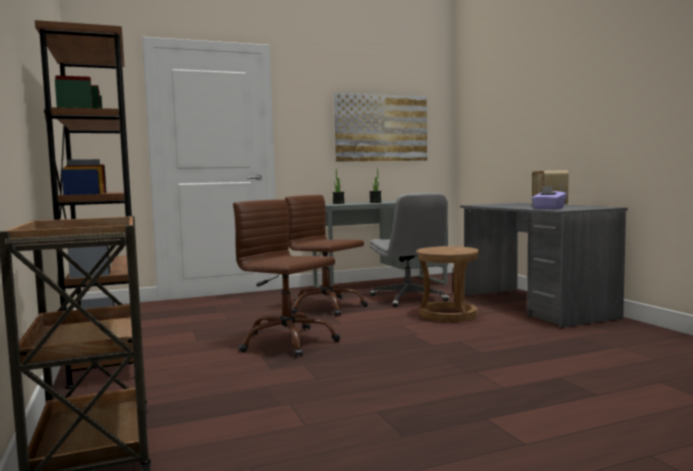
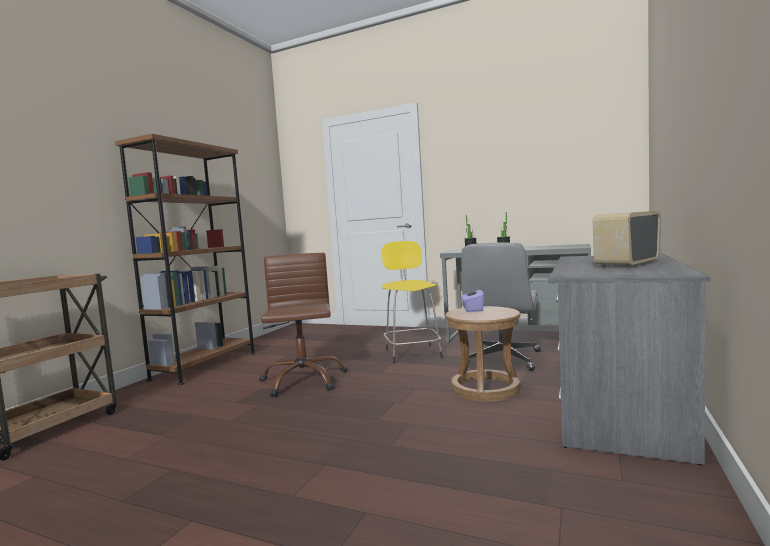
camera: 45 degrees right, 0 degrees up
(326, 307) = (412, 353): brown office chair -> yellow stool
(381, 128) = (537, 165): picture -> none
(548, 209) = (577, 271): purple tissue box -> purple tissue box (472, 309)

